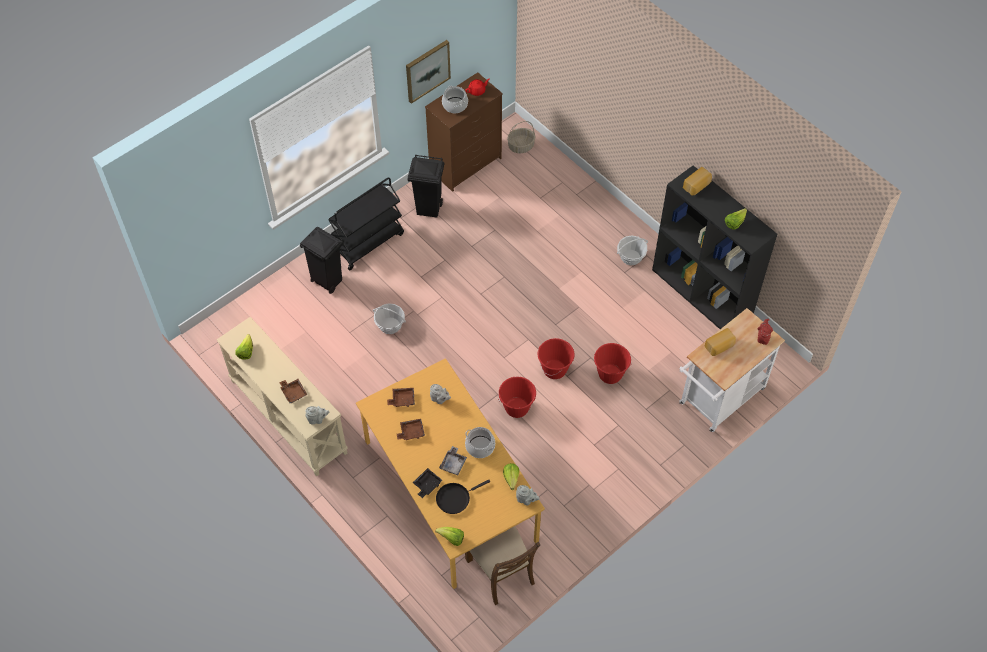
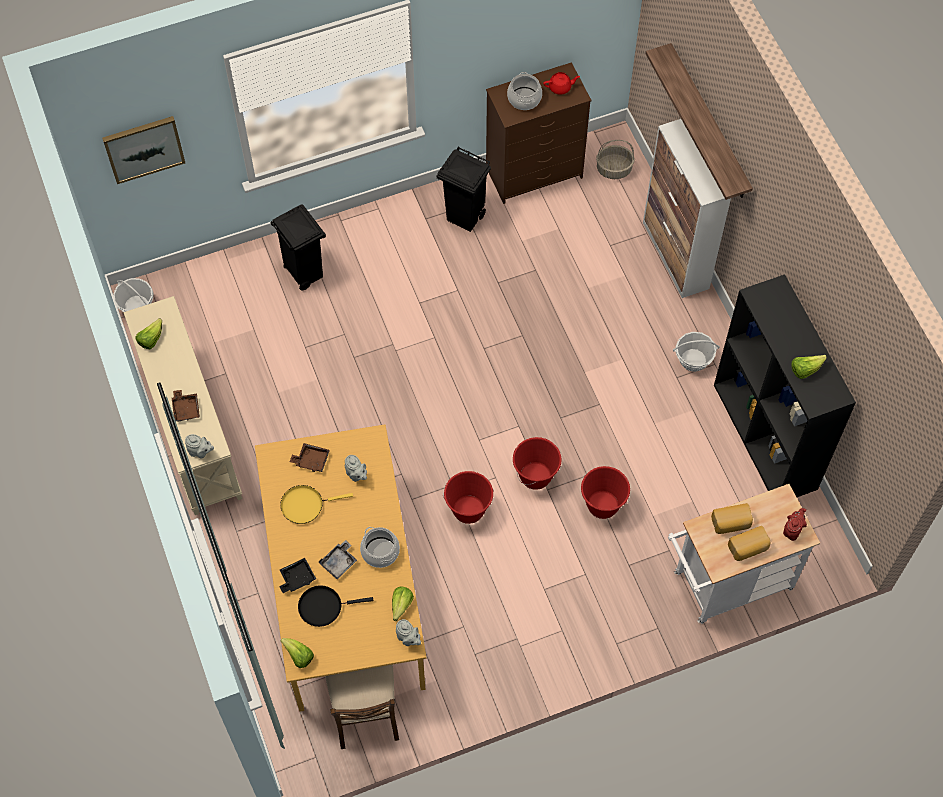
camera: 20 degrees right, 5 degrees up
(368, 243) = (373, 239): black cart -> none
(390, 325) = (357, 354): basket -> basket (136, 306)
(411, 432) = (305, 505): brown tray -> yellow frying pan
(427, 70) = (494, 46): picture -> picture (143, 148)
(589, 192) = (675, 256): none -> cabinet
(599, 81) = (709, 123): none -> shelf
(697, 186) = (777, 304): bread -> bread (748, 548)

